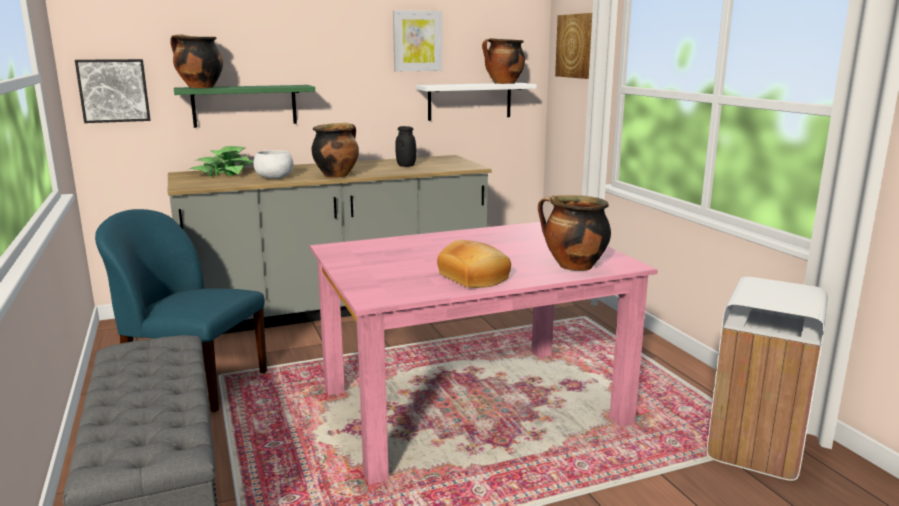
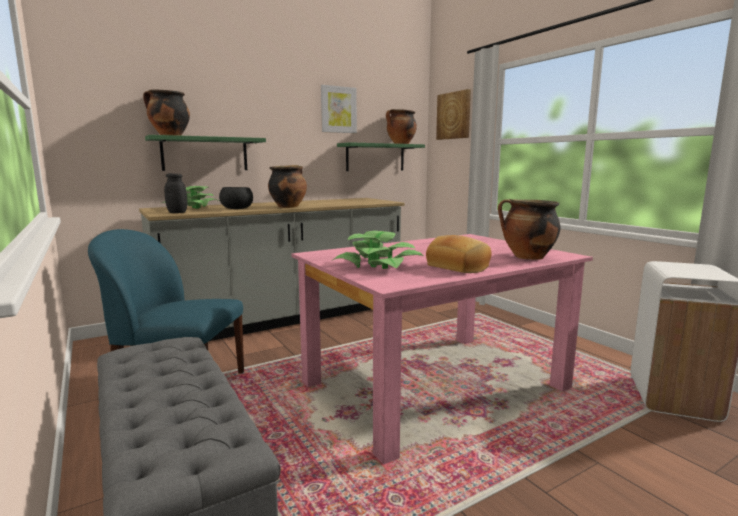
camera: 10 degrees left, 5 degrees down
(114, 90) = (91, 136): picture -> none
(275, 177) = (237, 208): white bowl -> black bowl
(389, 269) = (378, 265): none -> potted plant
(406, 165) = (337, 202): black jar -> black jar (177, 212)
(469, 101) = (375, 157): white shelf -> green shelf

